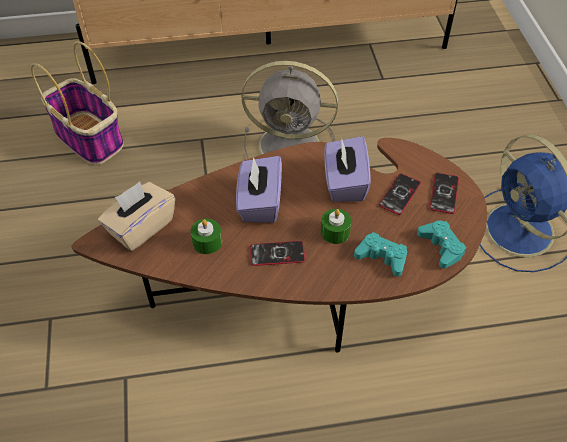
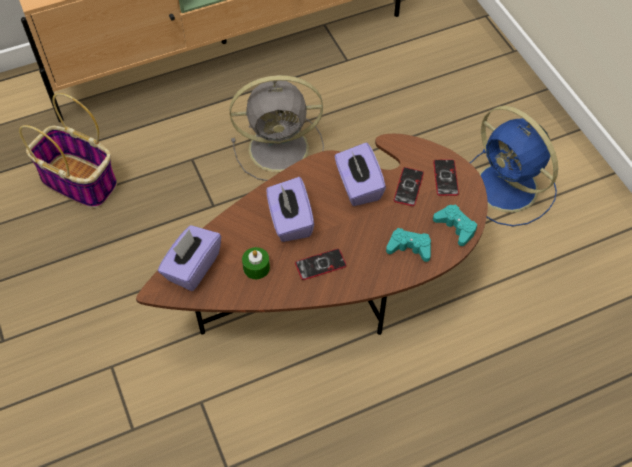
camera: 15 degrees left, 5 degrees up
(141, 227) = (192, 267): beige tissue box -> purple tissue box
(335, 232) = (363, 234): green candle -> none

